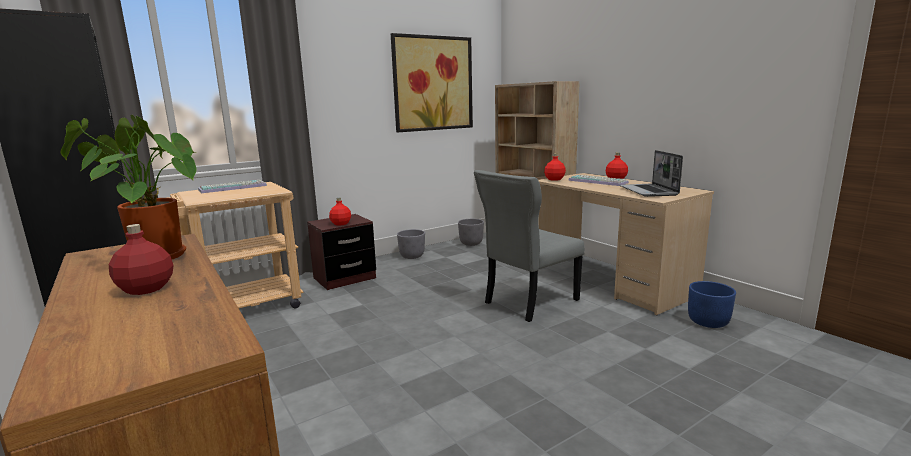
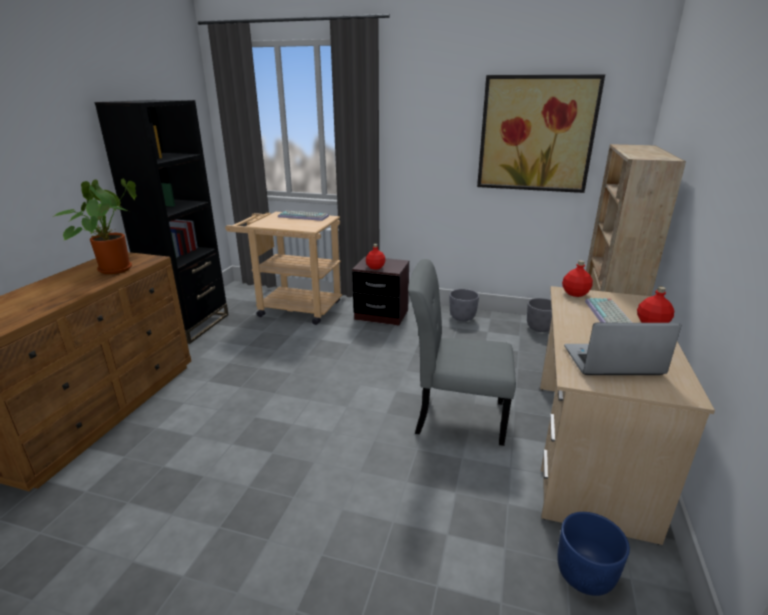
camera: 50 degrees right, 10 degrees up
(145, 289) = (58, 290): red bottle -> none
(649, 191) = (611, 362): laptop -> laptop turned 45 degrees clockwise

